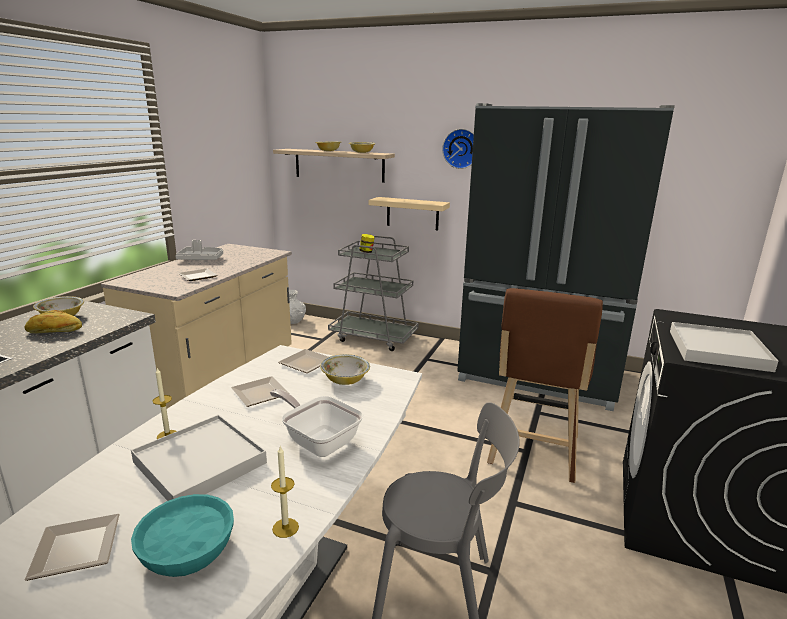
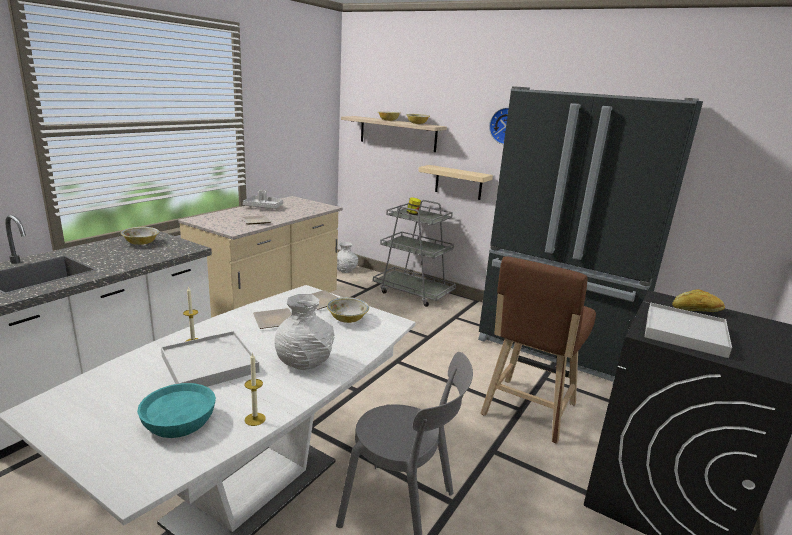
camera: 10 degrees right, 0 degrees up
(55, 331) = (132, 253): bread -> bread (697, 310)
(73, 552) = (102, 410): plate -> none
(318, 441) = (305, 362): frying pan -> white vase

